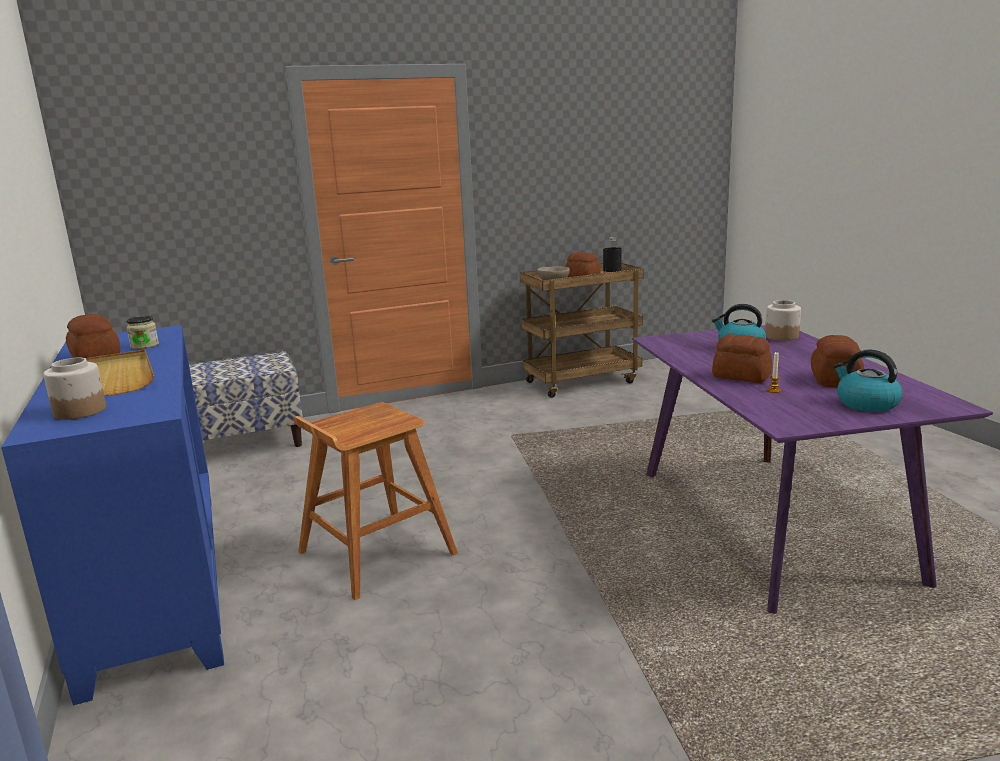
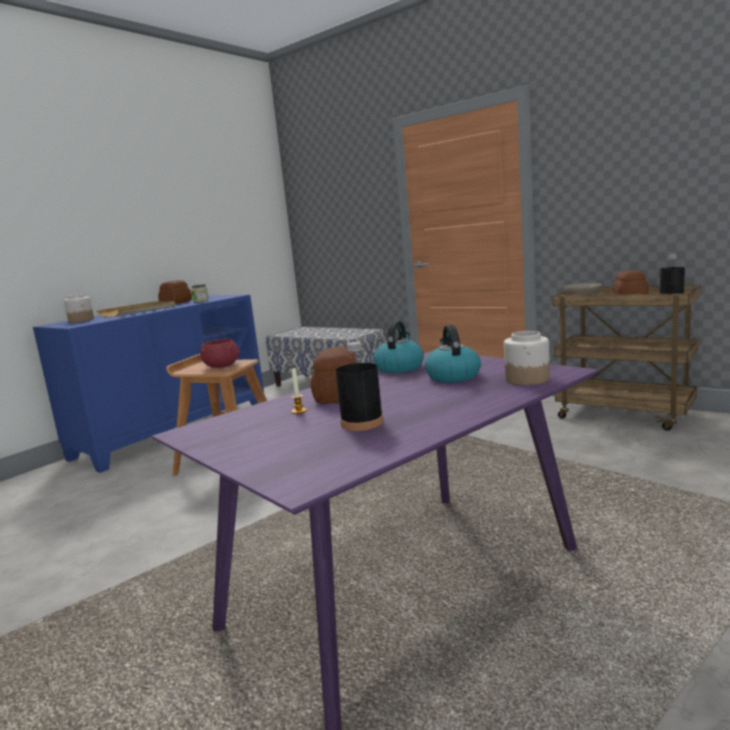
camera: 60 degrees right, 5 degrees down
(371, 420) = (221, 366): none -> red bowl
(834, 380) = (362, 423): bread -> black bottle
(866, 404) = (277, 447): kettle -> kettle (399, 368)

